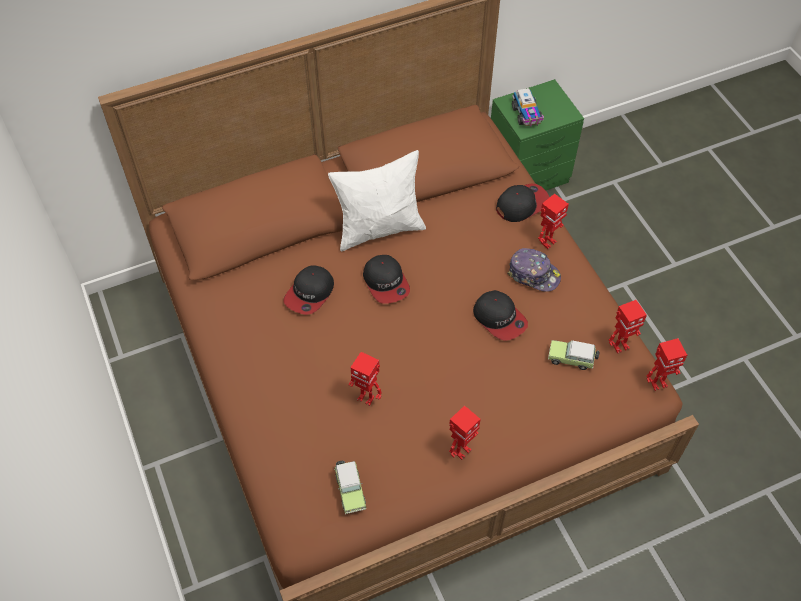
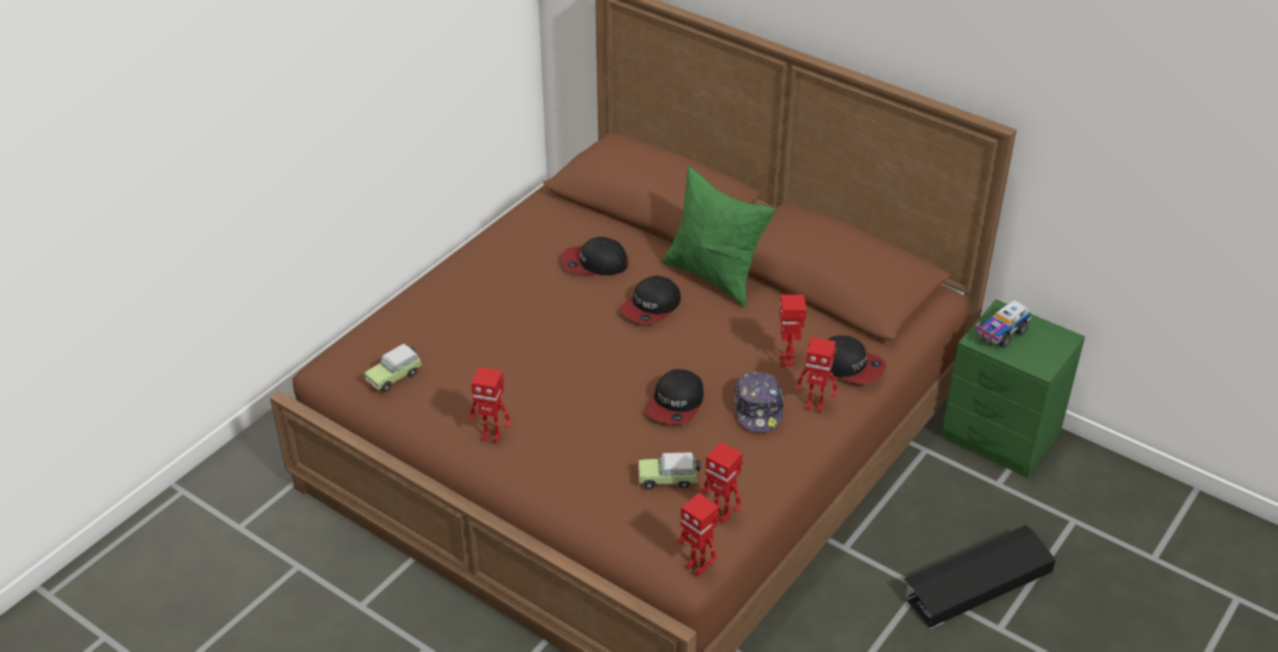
camera: 60 degrees right, 15 degrees down
(366, 397) = (504, 347): toy robot -> toy robot (788, 360)
(379, 229) = (714, 277): white pillow -> green pillow
(572, 359) = (669, 479): toy car -> toy car turned 75 degrees counterclockwise
(635, 255) = (976, 582): none -> black storage box

